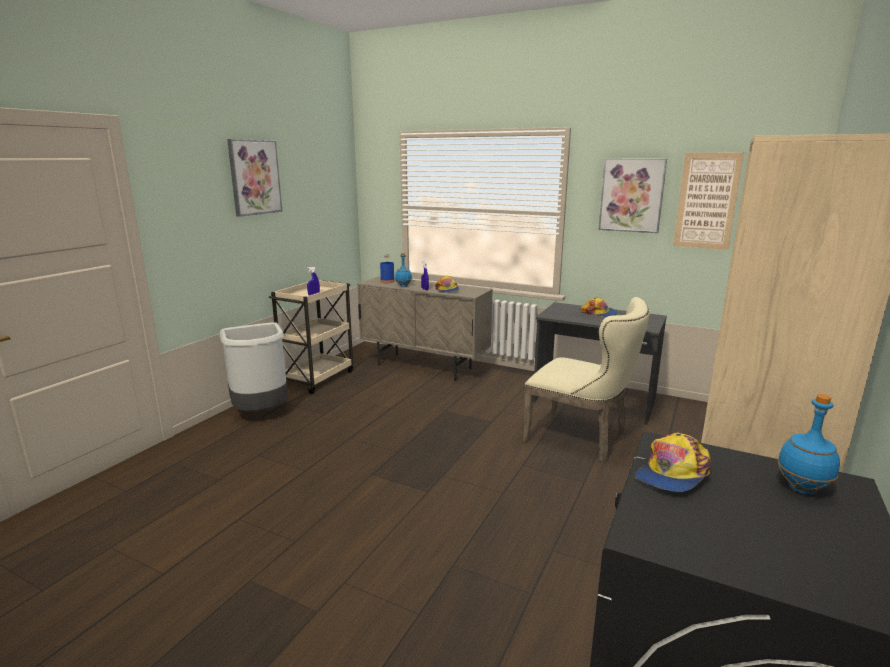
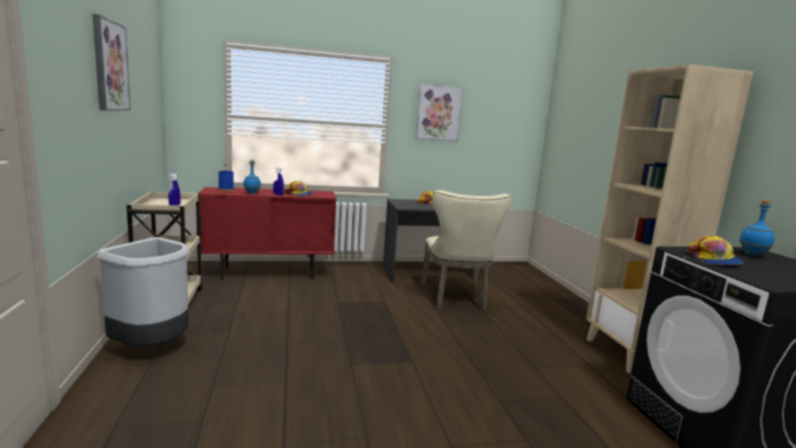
camera: 40 degrees left, 5 degrees down
(424, 367) = (269, 273): beige cabinet -> red cabinet
(581, 439) = (456, 298): beige chair -> beige chair turned 90 degrees clockwise
(707, 201) = (486, 119): picture -> none

